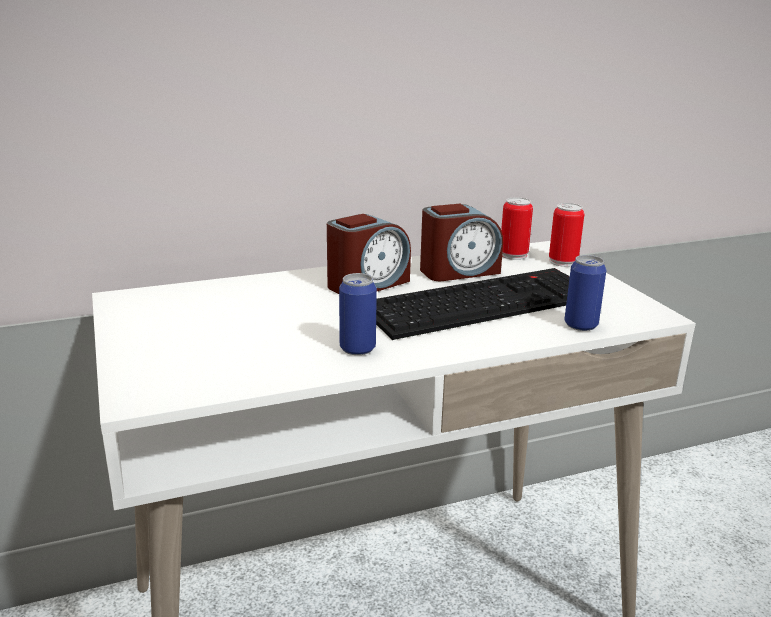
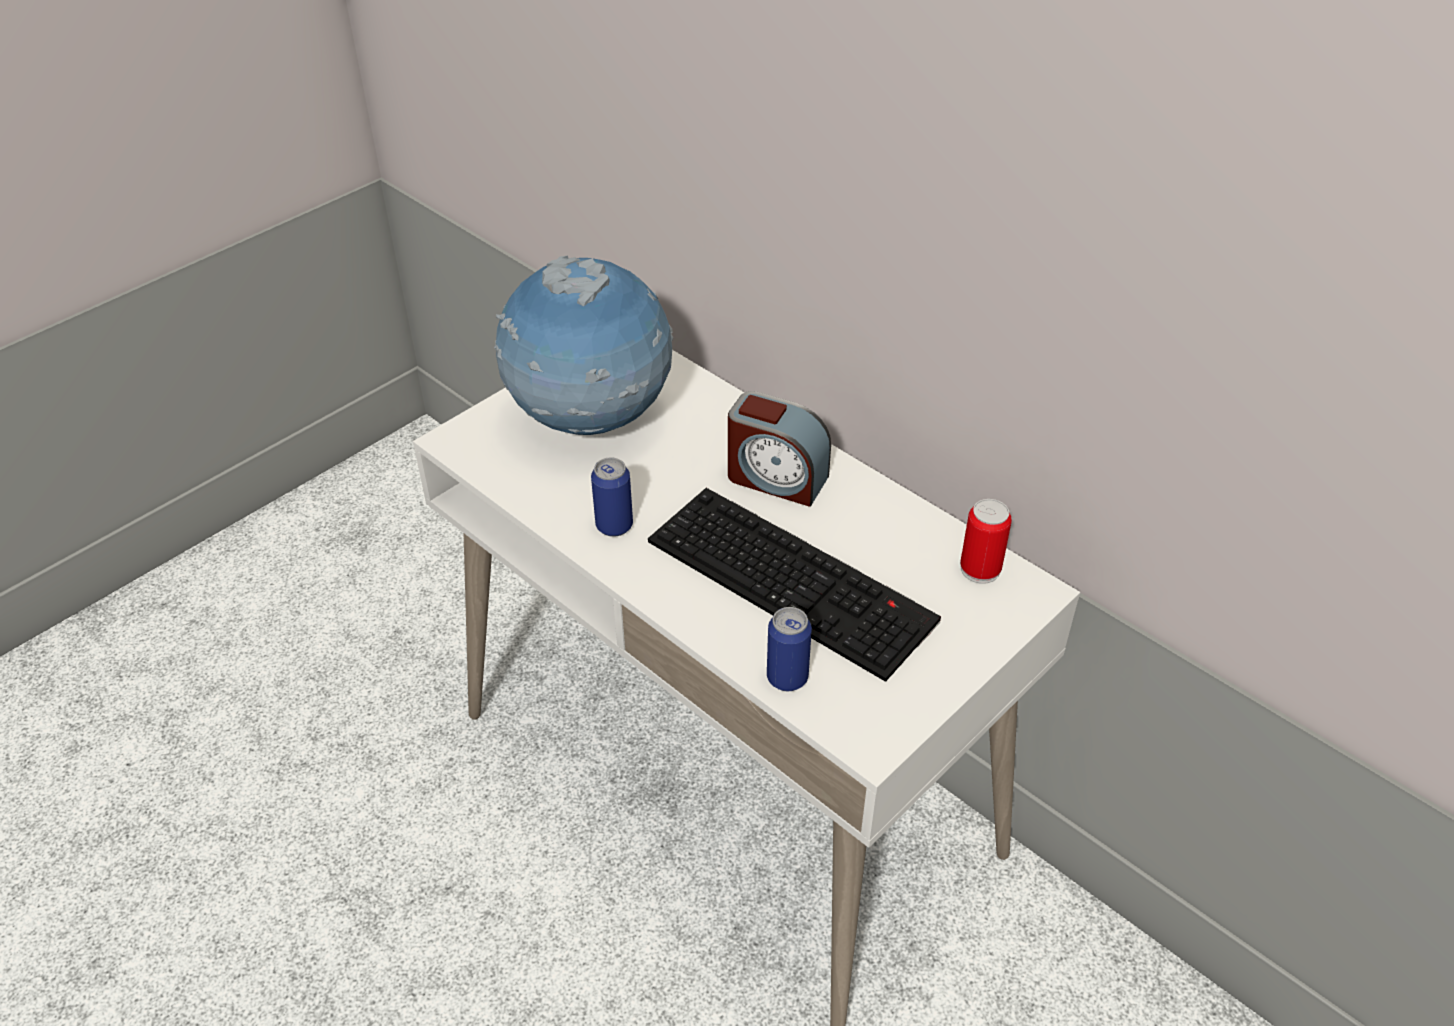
camera: 65 degrees right, 20 degrees up
(211, 330) = (591, 423): none -> globe
(458, 271) = (876, 536): alarm clock -> none
(563, 261) = (996, 622): can -> none

